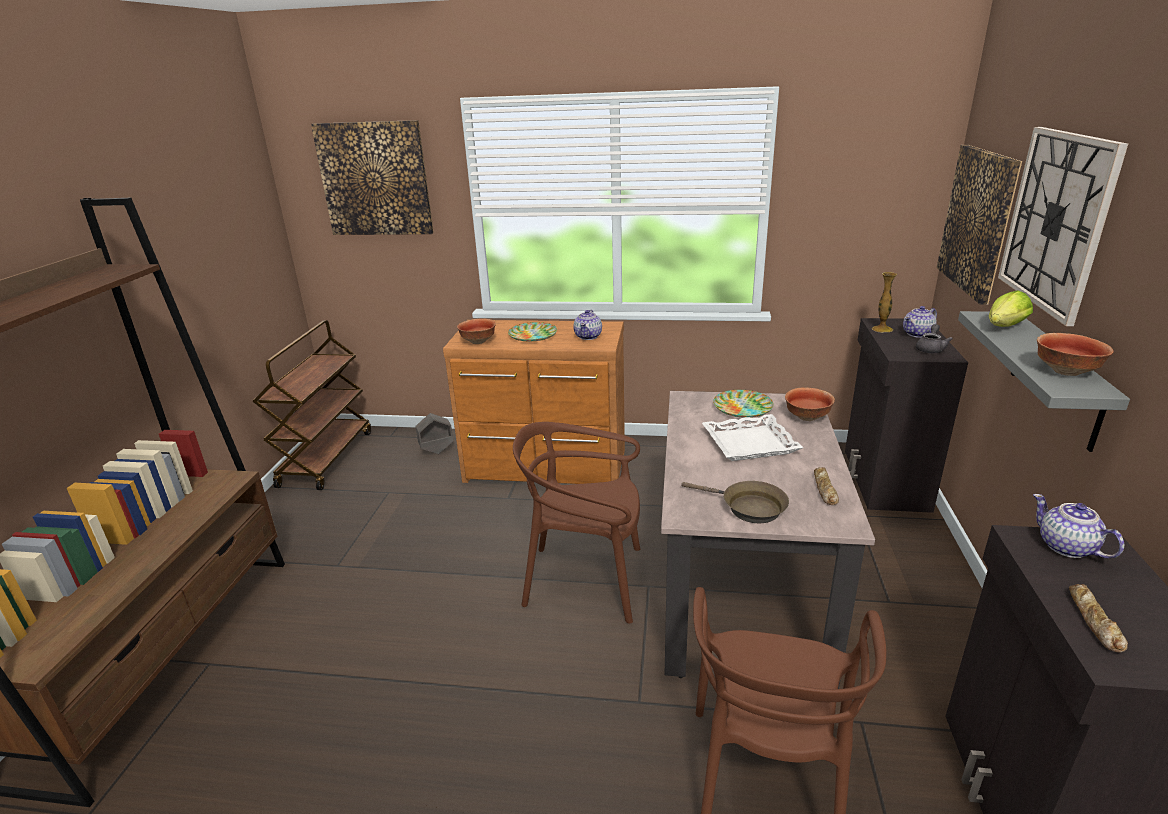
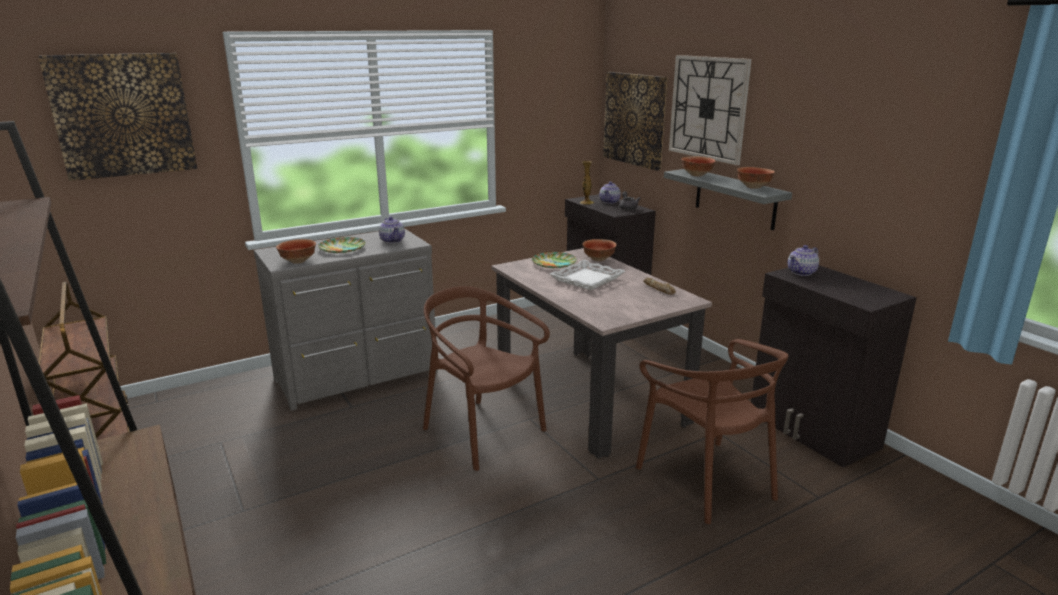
camera: 40 degrees left, 5 degrees down
(437, 450) = (230, 396): grey planter -> none
(546, 468) = (359, 377): brown dresser -> grey dresser
(585, 580) = (482, 432): brown chair -> brown chair turned 75 degrees clockwise
(748, 507) = (634, 308): brown frying pan -> none
(1003, 328) = (697, 175): lettuce -> bowl
(1067, 547) = (802, 272): teapot -> teapot turned 60 degrees counterclockwise
(1093, 621) = (844, 293): bread -> none

